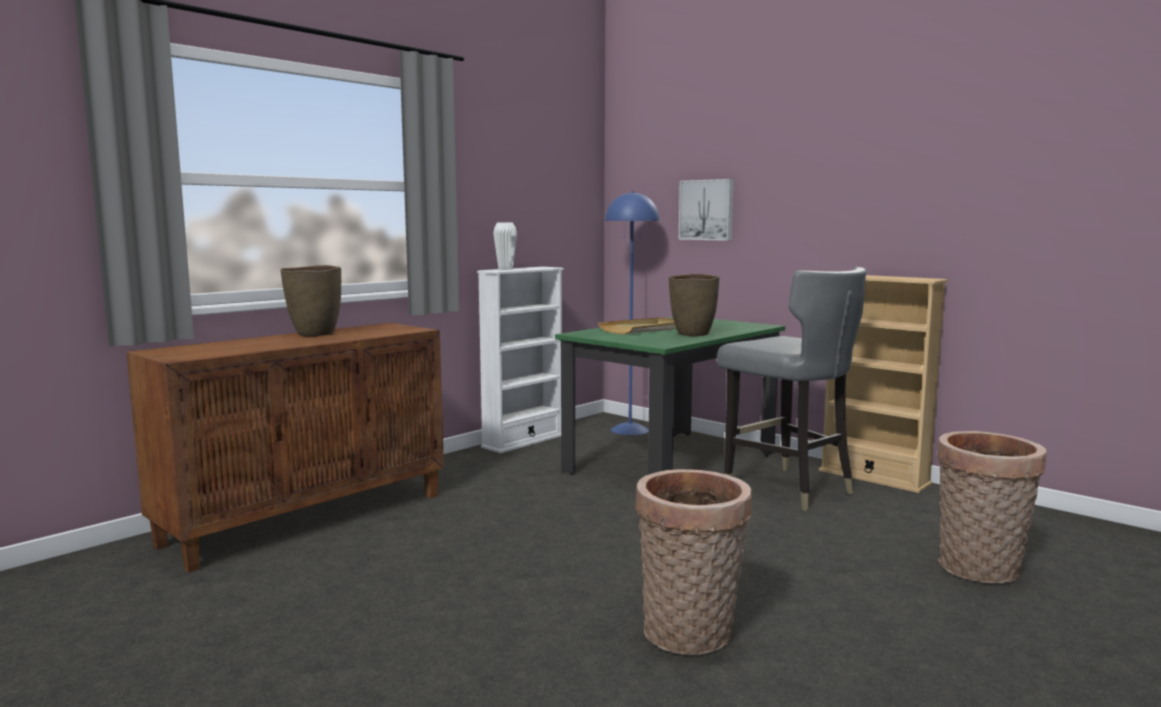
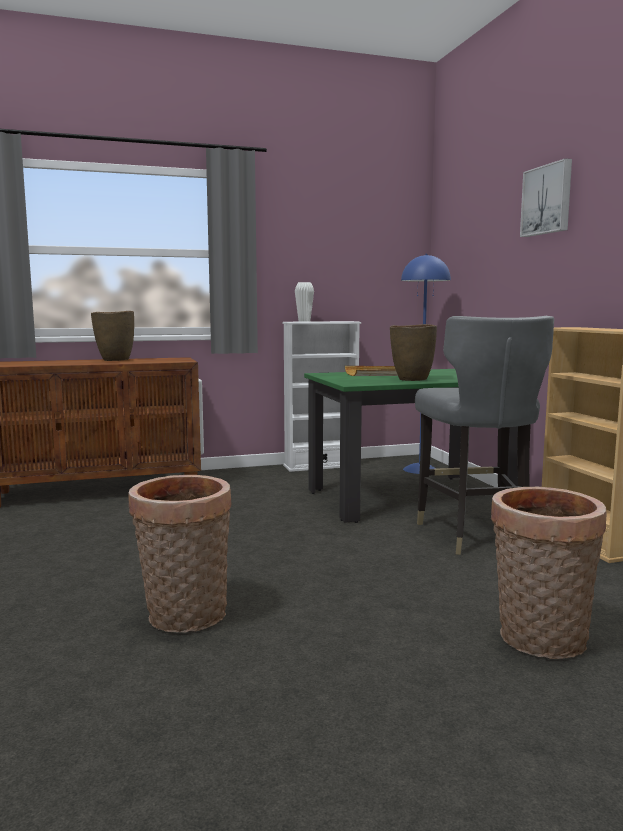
camera: 30 degrees right, 0 degrees up
(707, 210) = (489, 268): picture -> picture (548, 200)

